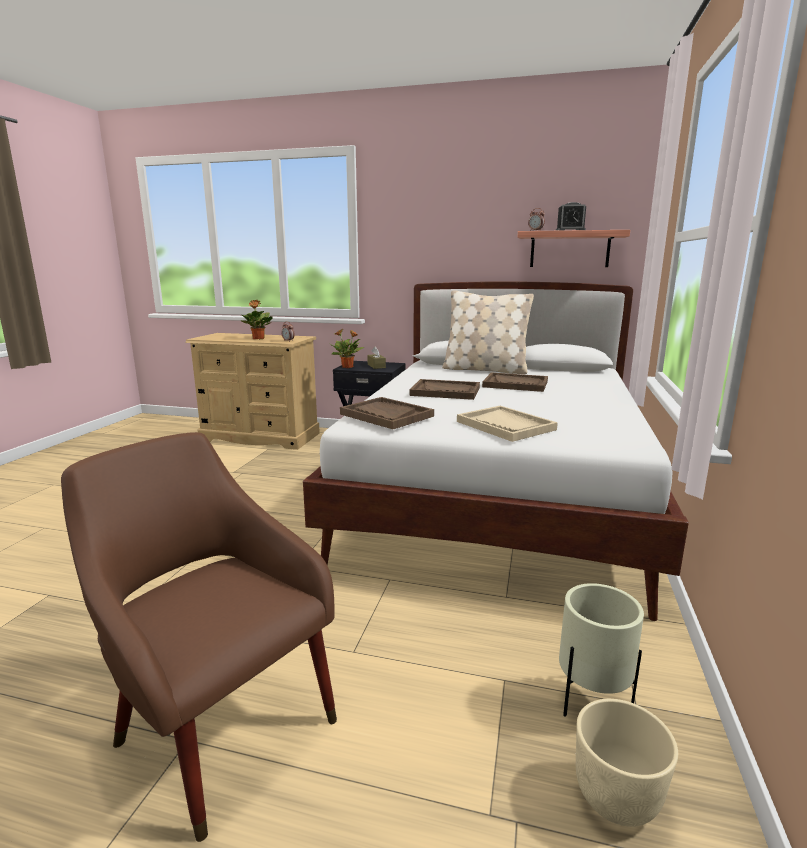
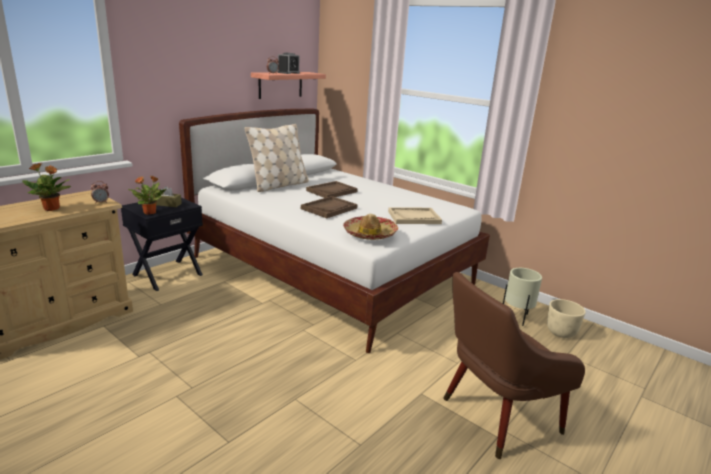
camera: 65 degrees left, 5 degrees up
(386, 415) = (370, 234): brown tray -> hat

